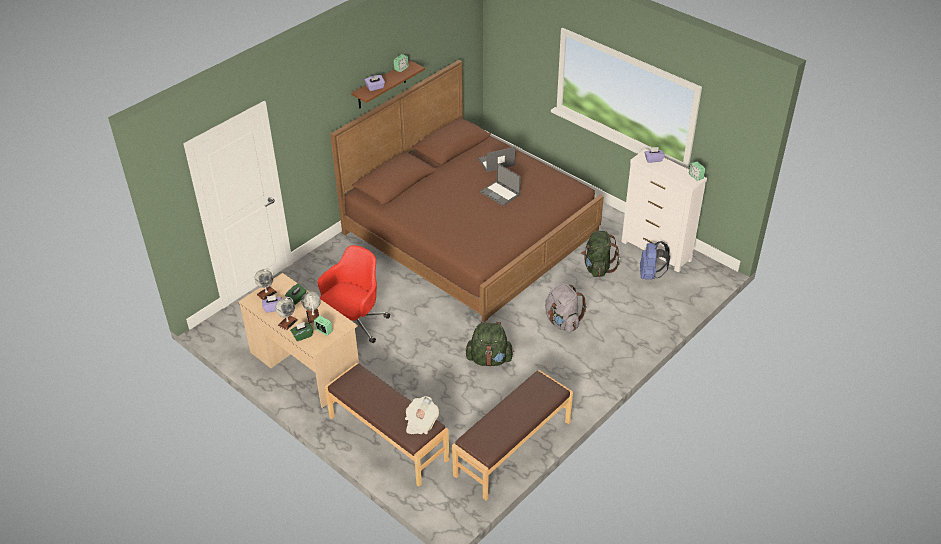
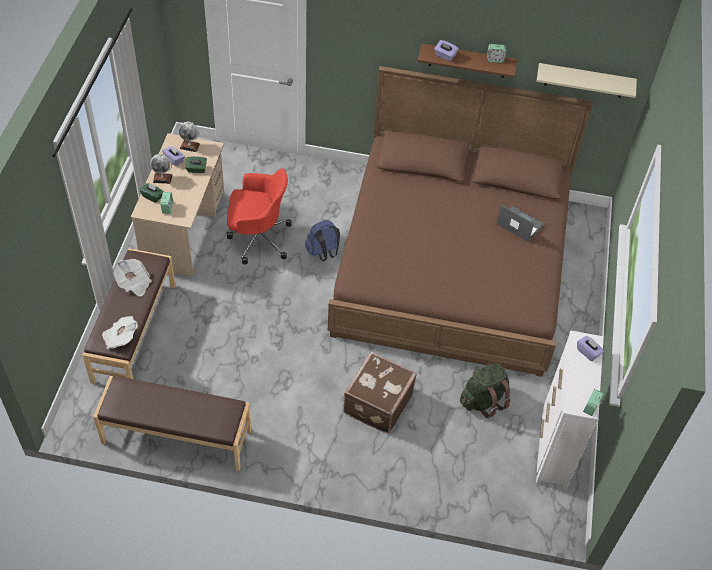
camera: 55 degrees right, 10 degrees up
(313, 316) = (181, 191): globe -> none
(369, 394) = (134, 283): none -> newspaper
(449, 47) = (584, 80): none -> beige shelf
(489, 359) = (281, 364): green backpack -> none
(500, 193) = (471, 250): laptop -> none
(562, 321) = (376, 403): grey backpack -> brown suitcase
(650, 275) = (510, 456): blue backpack -> blue backpack (323, 253)

